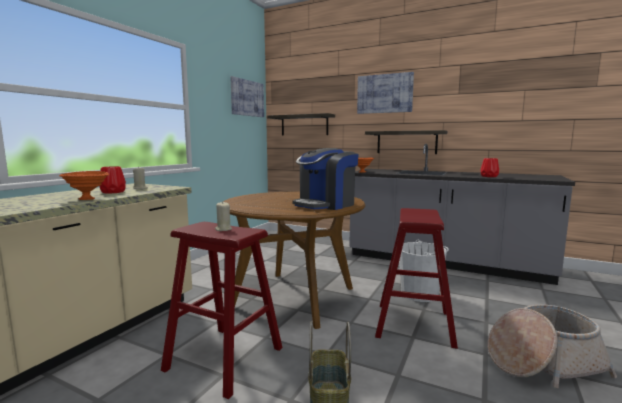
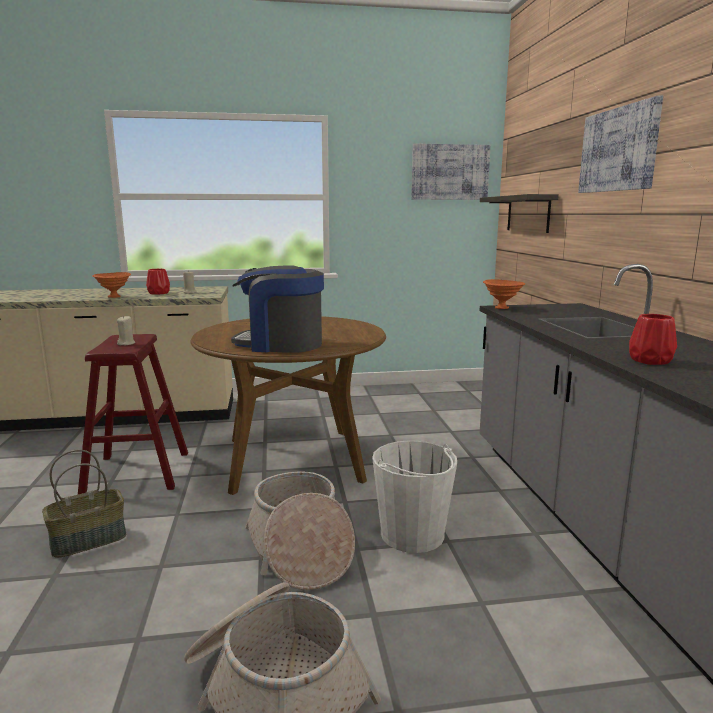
camera: 55 degrees right, 5 degrees up
(406, 142) = (637, 257): shelf -> none
(414, 324) = (299, 550): red stool -> basket

